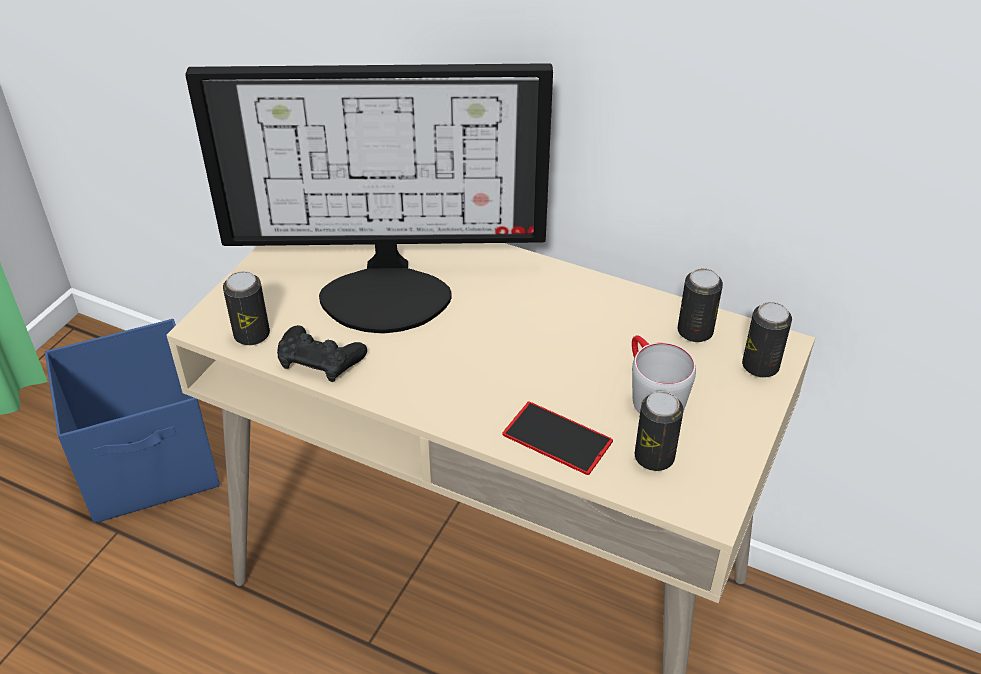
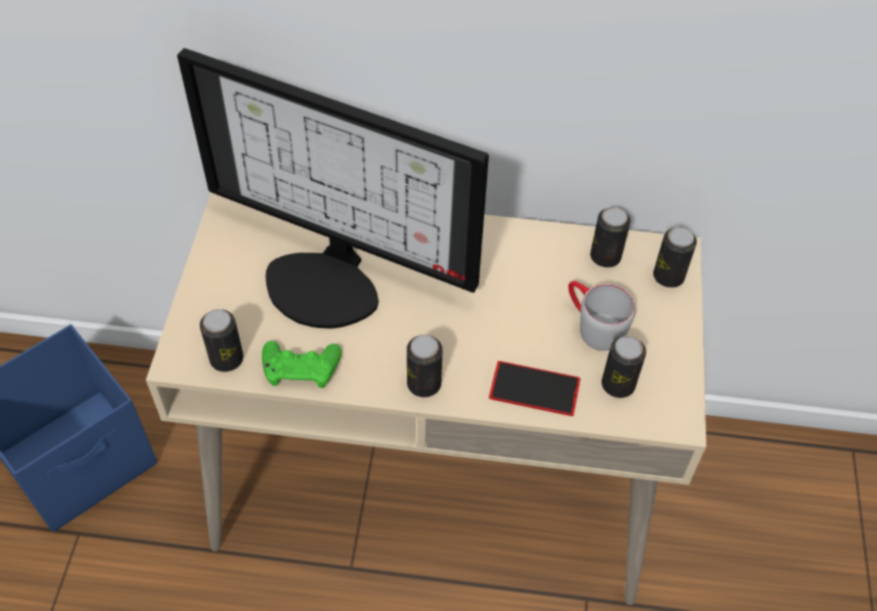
camera: 20 degrees left, 10 degrees up
(320, 360) = (301, 368): black game controller -> green game controller
(388, 289) = (329, 280): monitor -> monitor turned 45 degrees clockwise
(439, 404) = (424, 384): none -> can

